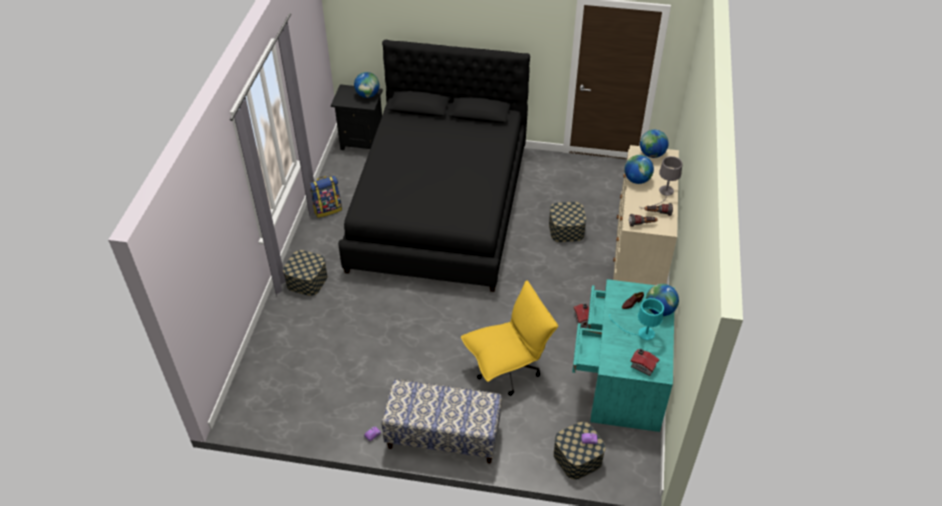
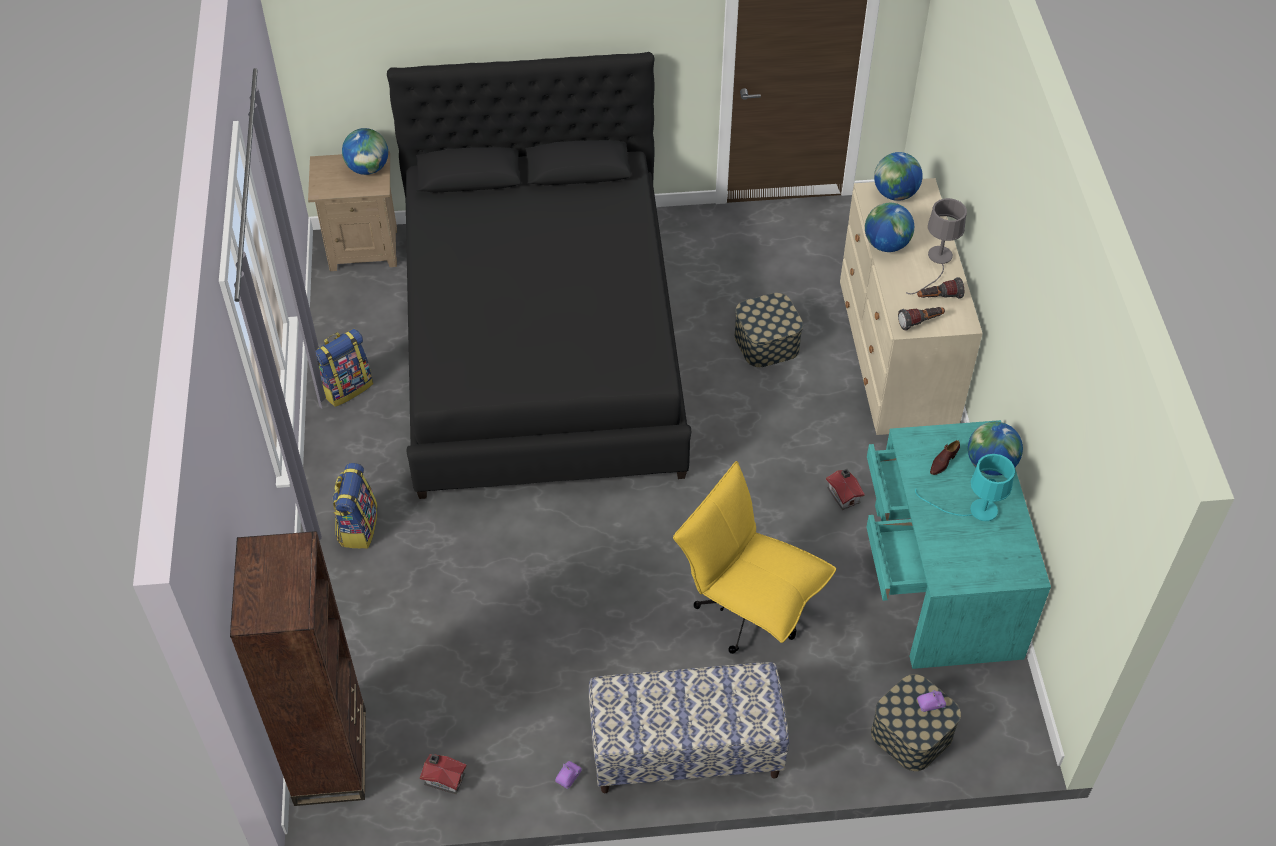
camera: 15 degrees left, 5 degrees up
(249, 395) = (331, 757): none -> brown bookcase
(307, 280) = (357, 527): storage box -> backpack
(362, 142) = (364, 250): black nightstand -> beige nightstand
(506, 369) = (750, 610): yellow office chair -> yellow office chair turned 105 degrees counterclockwise
(643, 365) = (995, 566): toy house -> toy house (444, 778)

